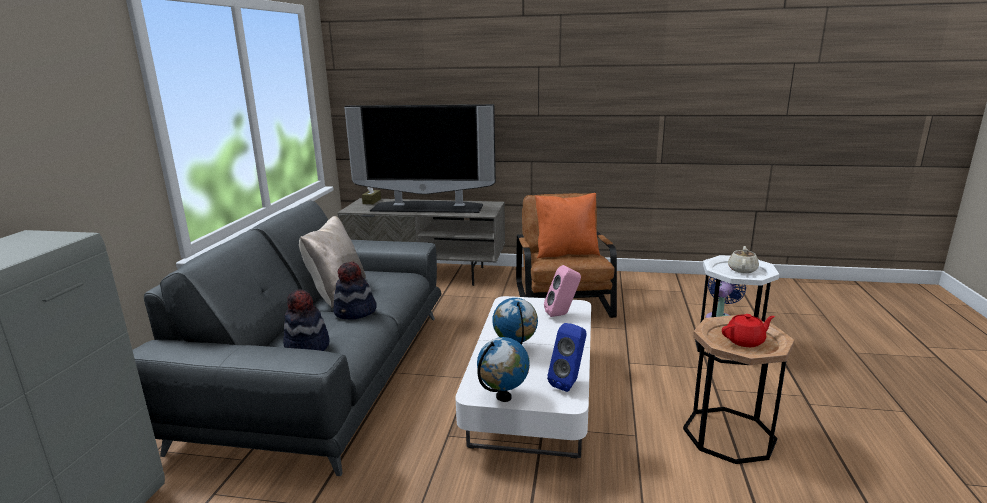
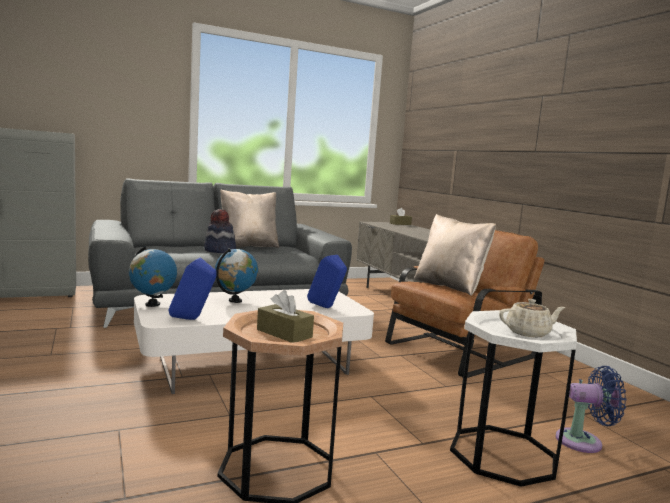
camera: 55 degrees right, 10 degrees down
(307, 346) = (158, 249): hat -> none
(428, 207) = (418, 232): television -> none
(562, 314) = (327, 308): pink speaker -> blue speaker
(566, 253) = (450, 286): orange pillow -> beige pillow
(745, 341) = (284, 333): red teapot -> brown tissue box

